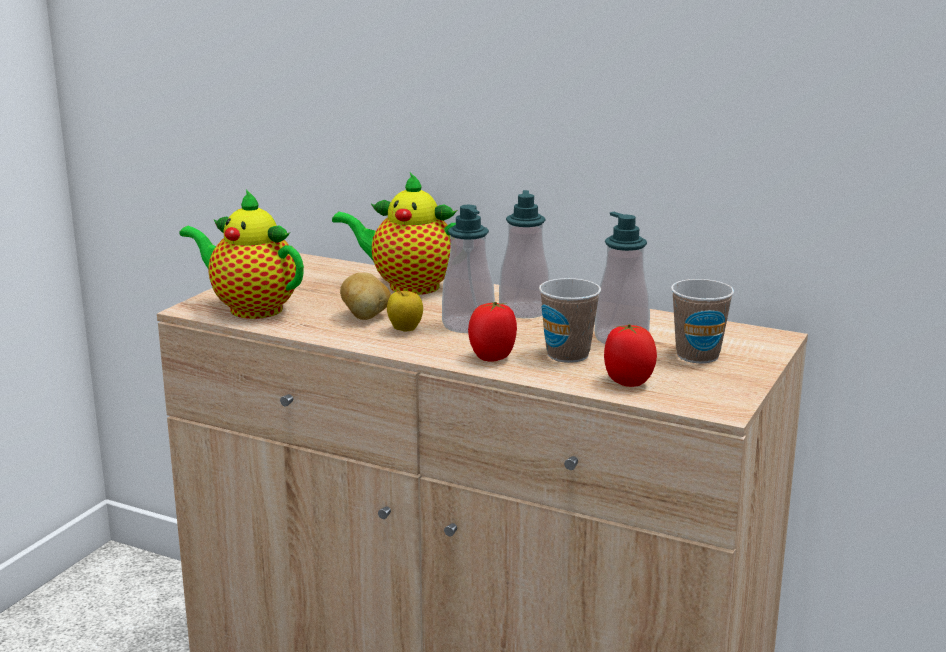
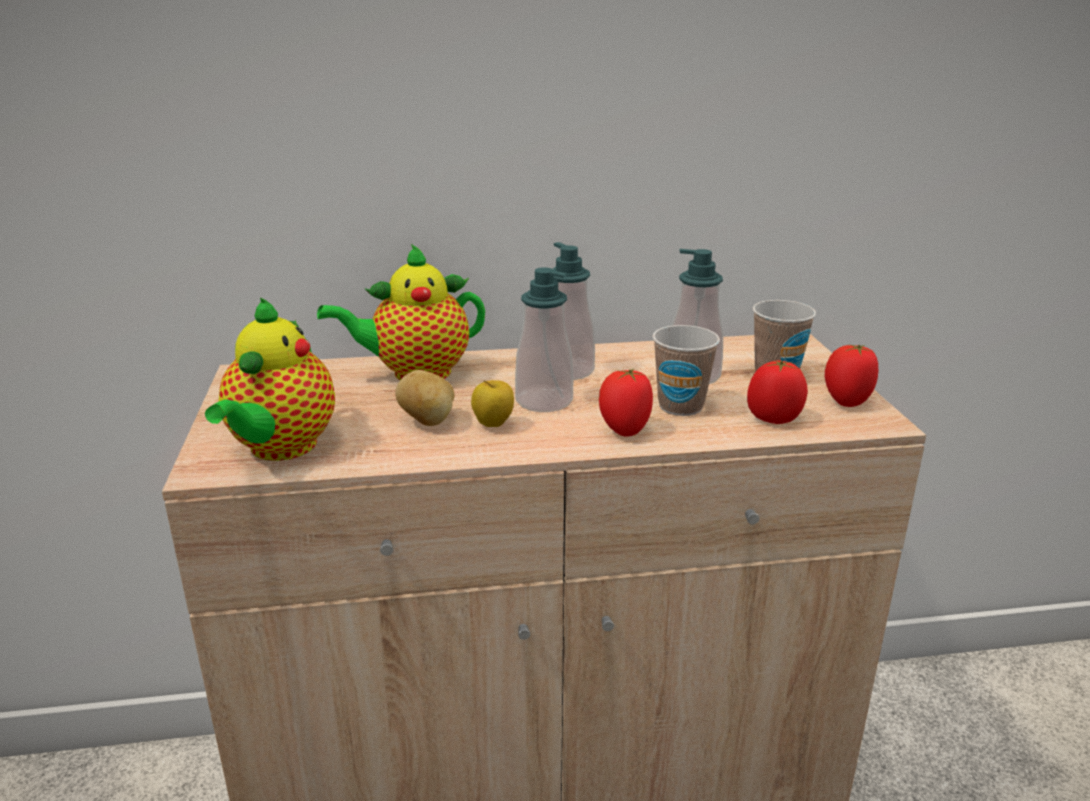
camera: 35 degrees left, 5 degrees up
(250, 308) = (280, 449): teapot -> teapot turned 75 degrees counterclockwise
(720, 388) = (846, 402): none -> tomato

